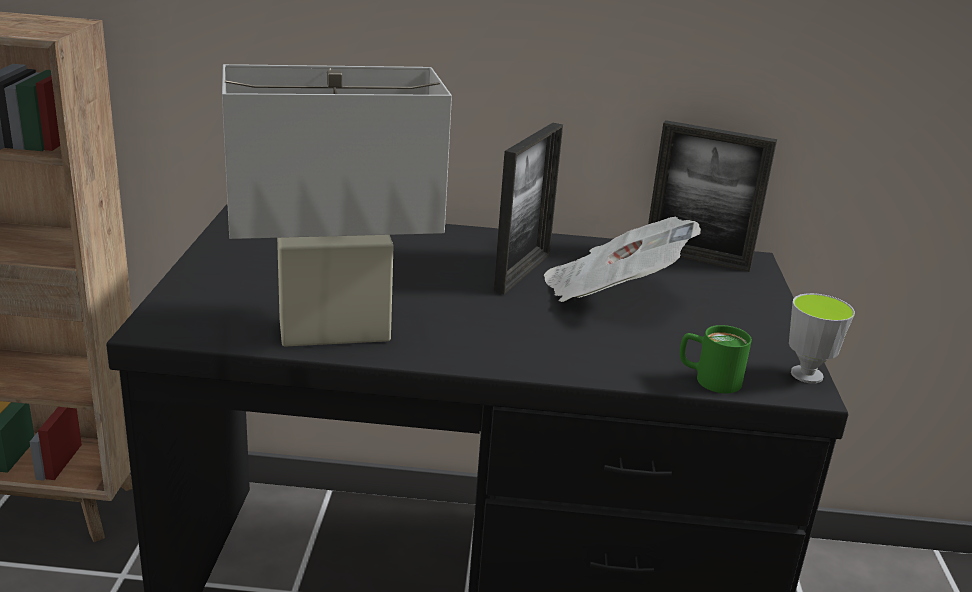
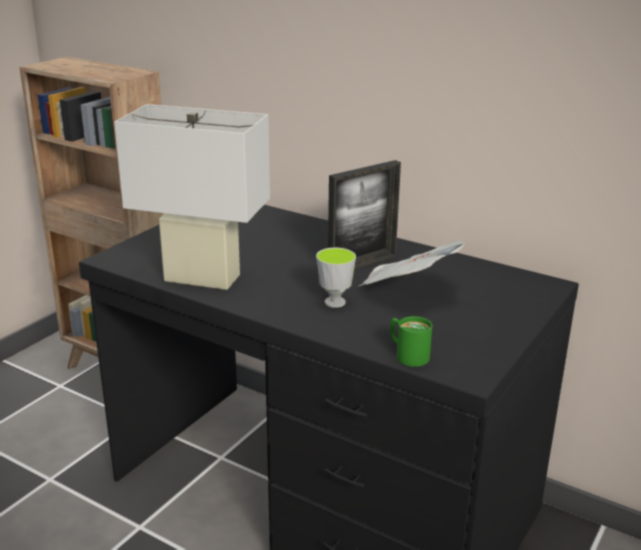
camera: 30 degrees right, 0 degrees up
(697, 258) = (506, 276): picture frame -> none
(806, 375) = (486, 368): cup -> cup (335, 302)

